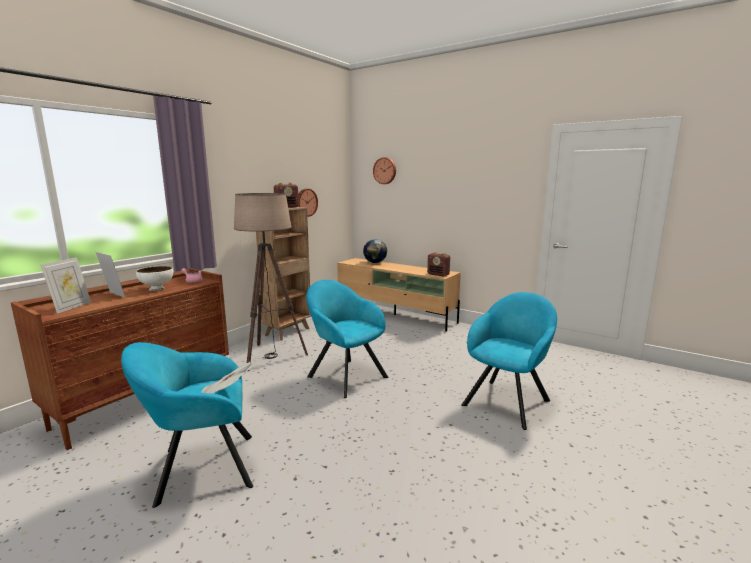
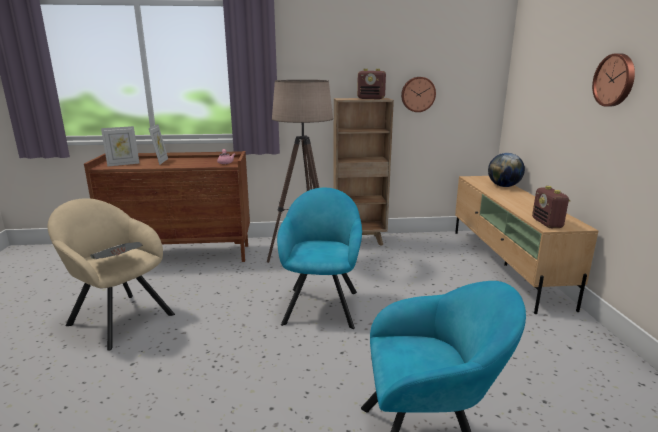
camera: 50 degrees right, 5 degrees up
(157, 289) = (191, 163): white bowl -> none
(200, 468) = (118, 318): turquoise armchair -> beige armchair
(385, 171) = (541, 52): wall clock -> wall clock (615, 80)

